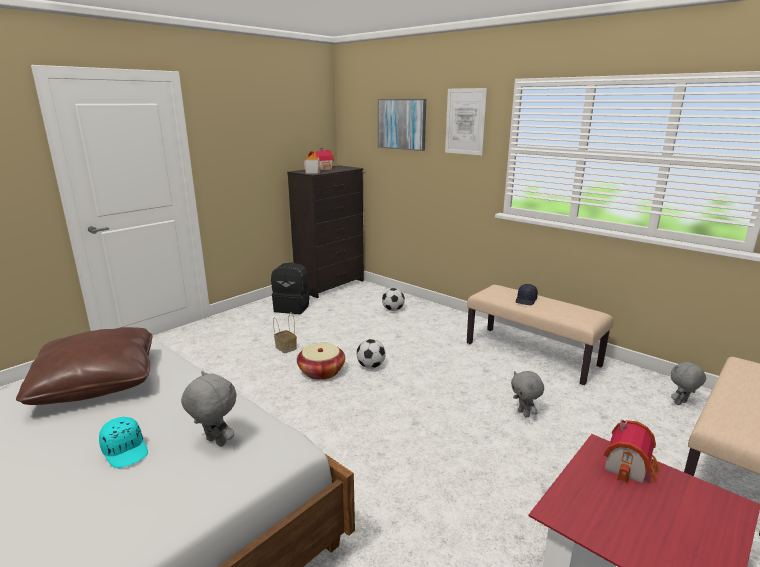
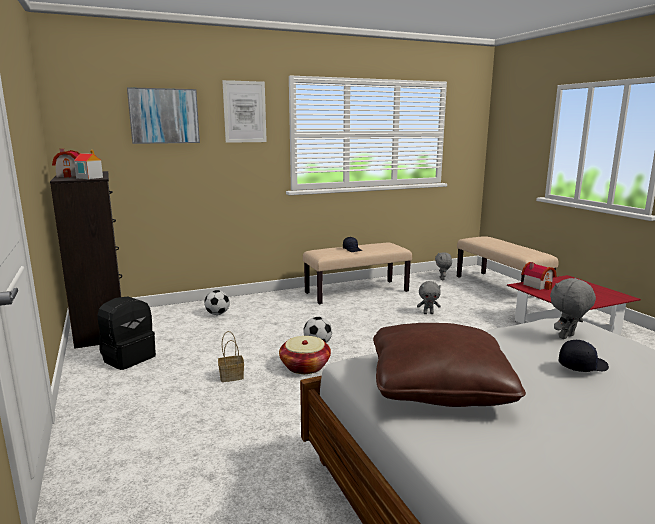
camera: 65 degrees left, 5 degrees down
(126, 450) = (582, 365): turquoise cap -> black cap

